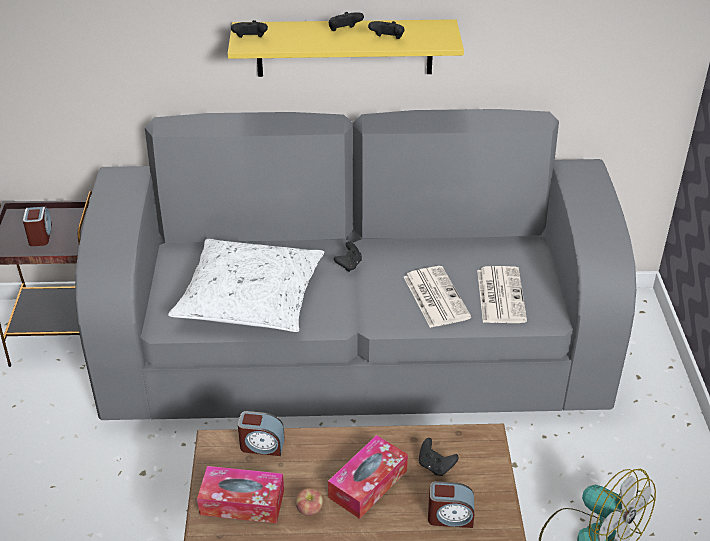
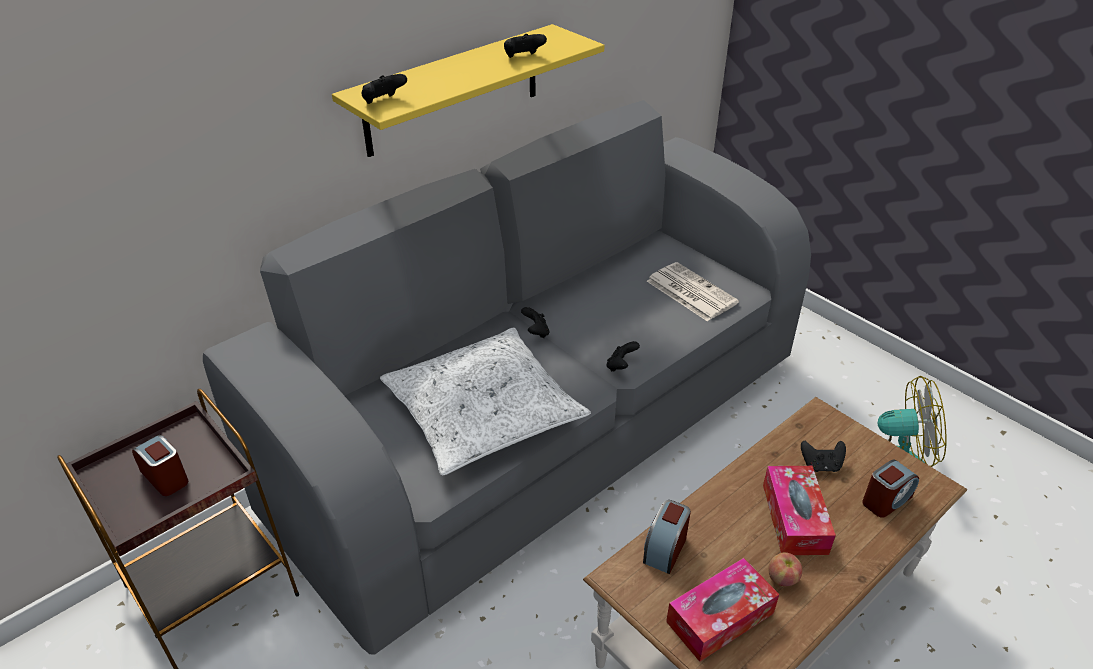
camera: 40 degrees left, 0 degrees up
(262, 445) = (665, 549): alarm clock -> alarm clock turned 150 degrees clockwise
(344, 31) = (469, 64): black game controller -> black game controller (621, 366)
(435, 297) = (643, 320): newspaper -> none

